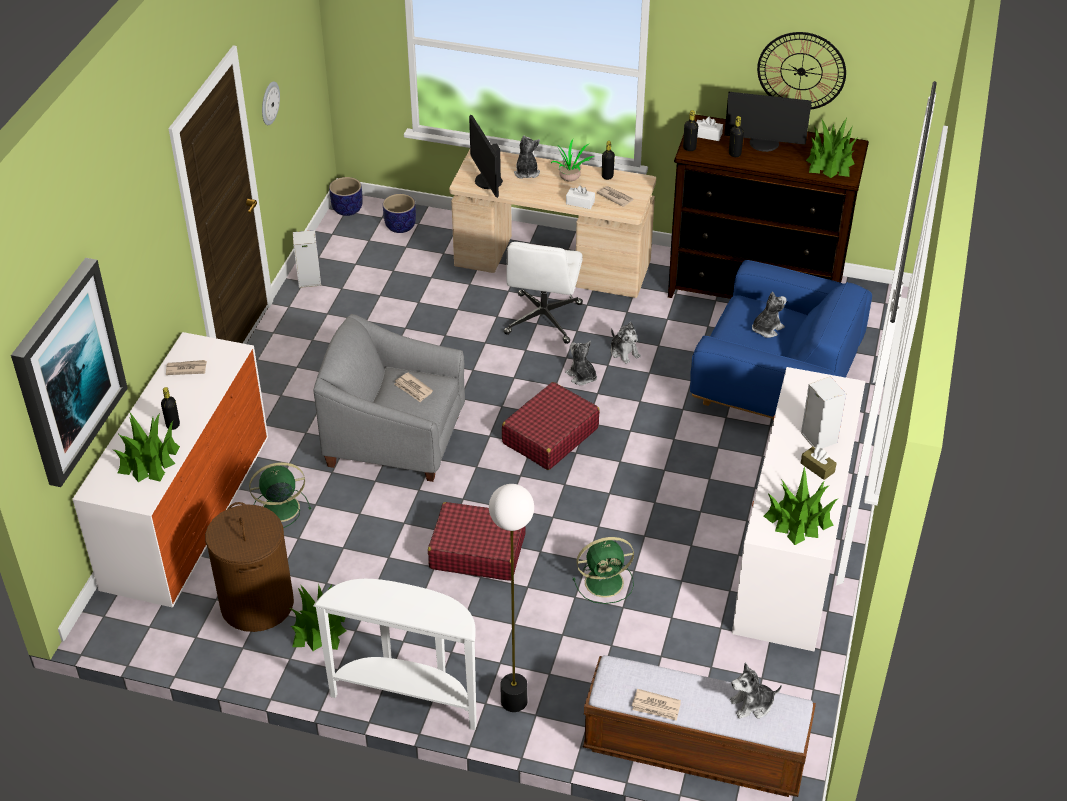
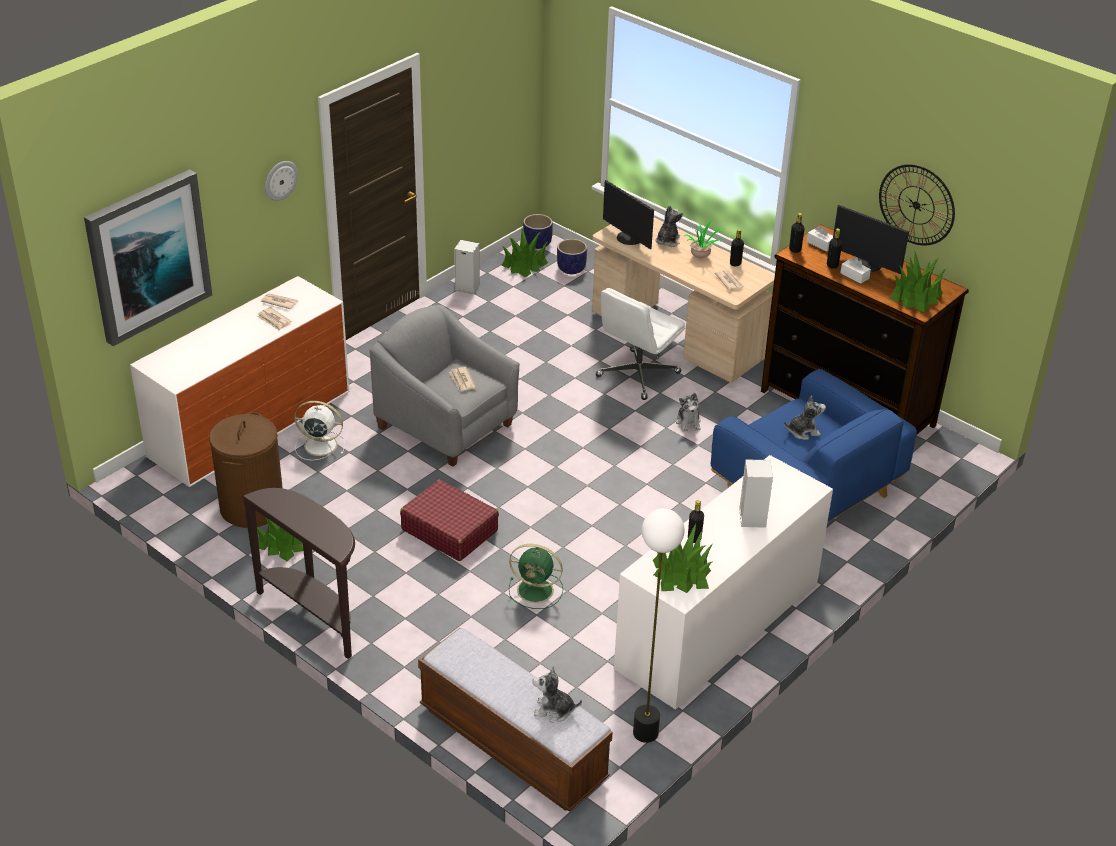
camera: 25 degrees right, 5 degrees down
(148, 460) = (203, 356): potted plant -> potted plant (524, 264)
(173, 425) = (239, 338): black bottle -> black bottle (694, 538)
(269, 103) = (455, 117): wall clock -> wall clock (280, 180)
(279, 508) = (319, 445): green fan -> white fan
(408, 697) = (314, 615): white console table -> brown console table
(487, 181) = (628, 238): monitor -> monitor turned 45 degrees counterclockwise
(513, 701) = (394, 650): floor lamp -> floor lamp (645, 732)
(550, 436) = (575, 465): red suitcase -> none
(580, 203) = (695, 277): white tissue box -> white tissue box (854, 276)
(581, 376) = (637, 429): plush toy -> none
(656, 706) = (473, 680): newspaper -> newspaper (274, 320)
(817, 467) = (731, 540): brown tissue box -> none

